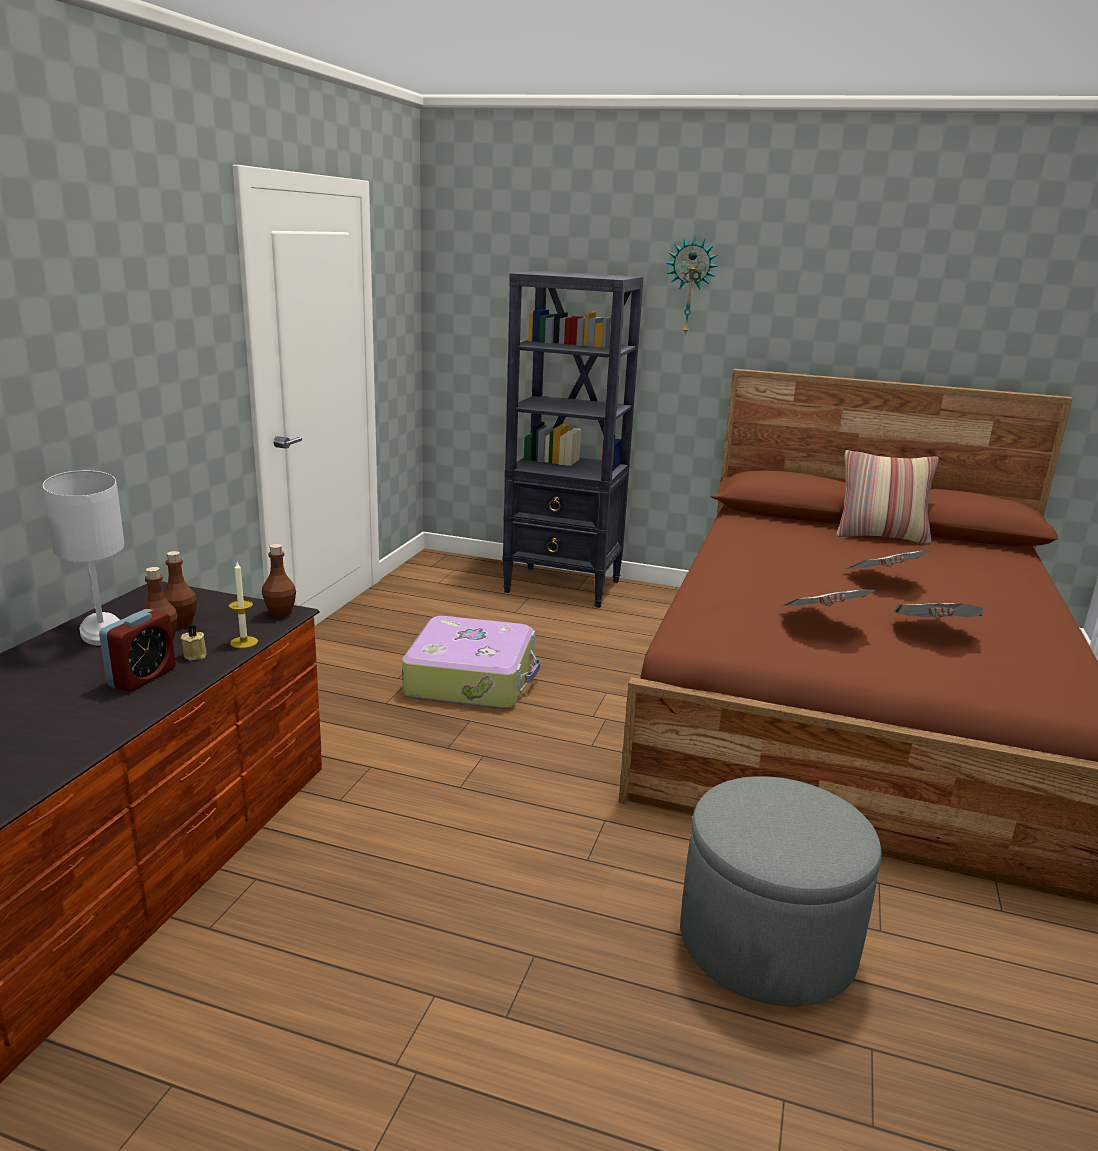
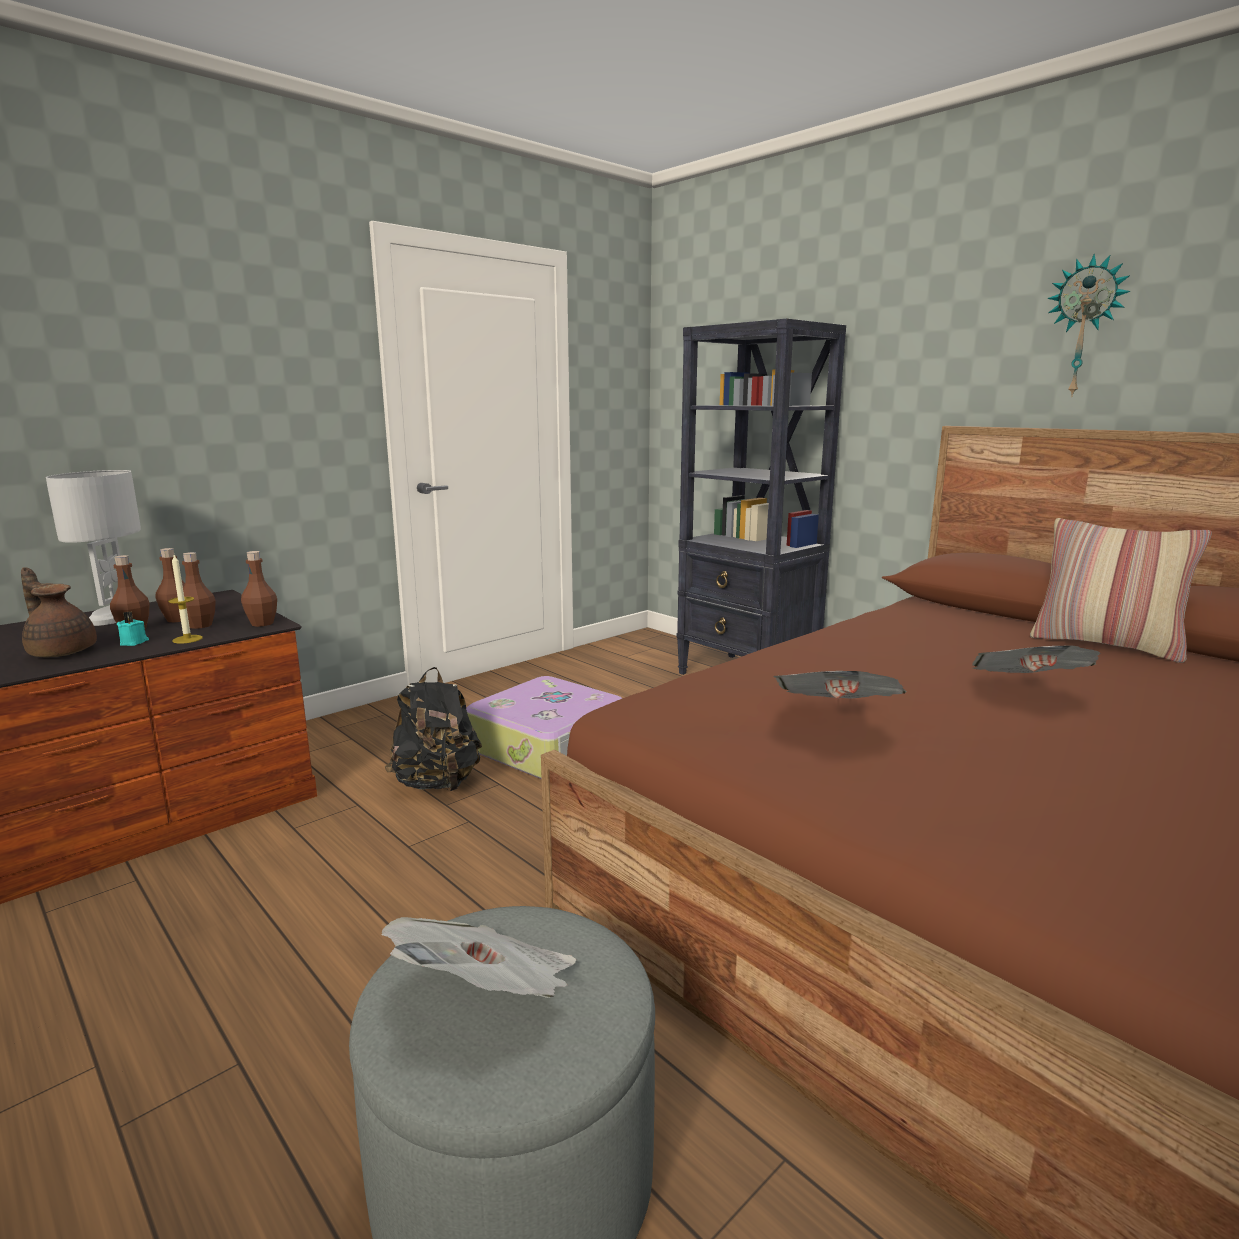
camera: 30 degrees right, 5 degrees down
(142, 677) = (62, 651): alarm clock -> brown teapot
(196, 654) = (134, 642): beige candle -> turquoise candle
(221, 626) = (200, 625): none -> brown bottle
(417, 732) = (437, 784): none -> black backpack
(690, 286) = (900, 331): wall clock -> wall clock (1084, 327)
(932, 632) = (1024, 769): newspaper -> newspaper (489, 996)

